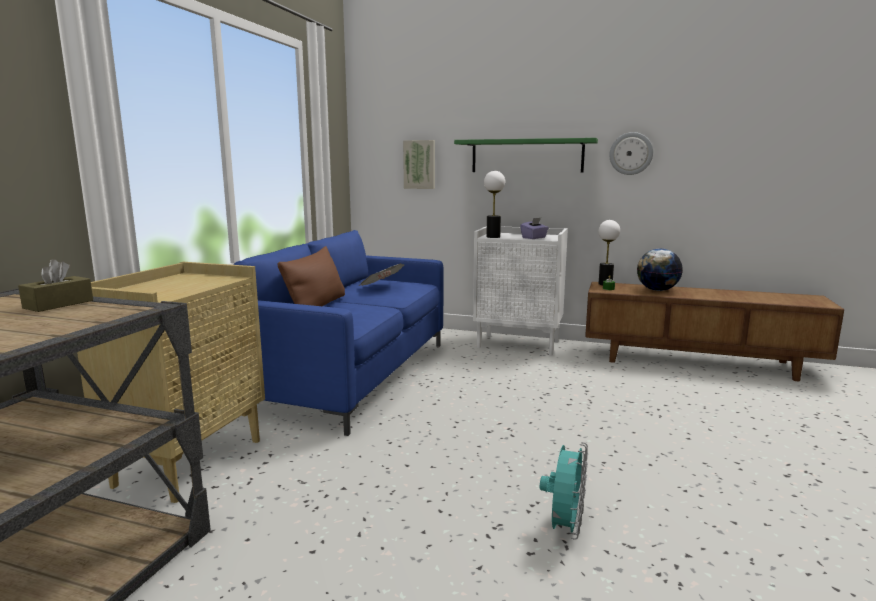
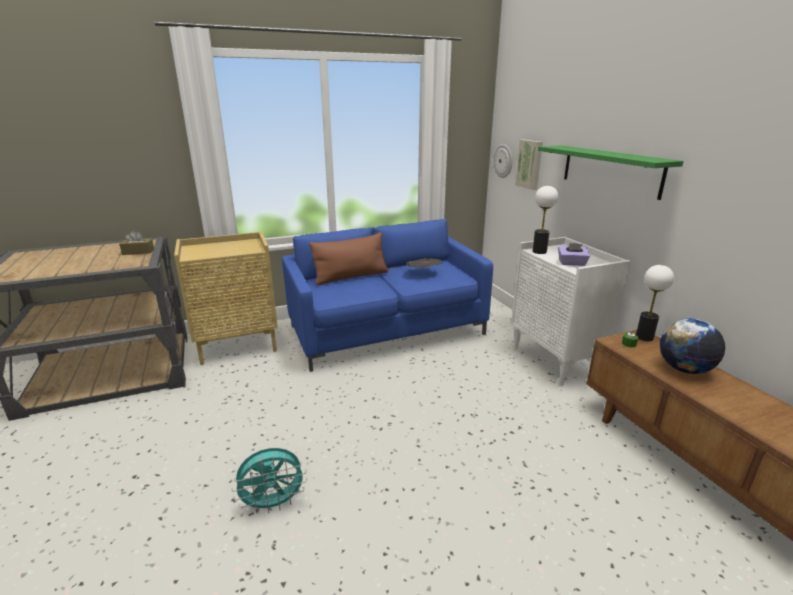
camera: 50 degrees right, 10 degrees up
(631, 153) = (719, 186): wall clock -> wall clock (503, 161)

